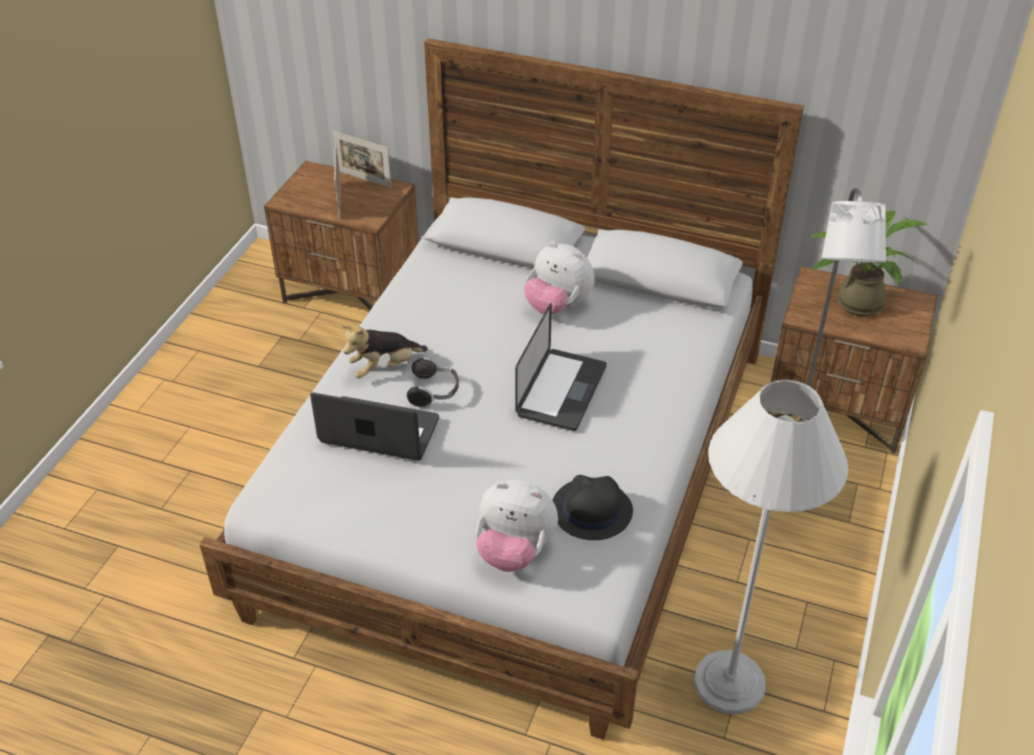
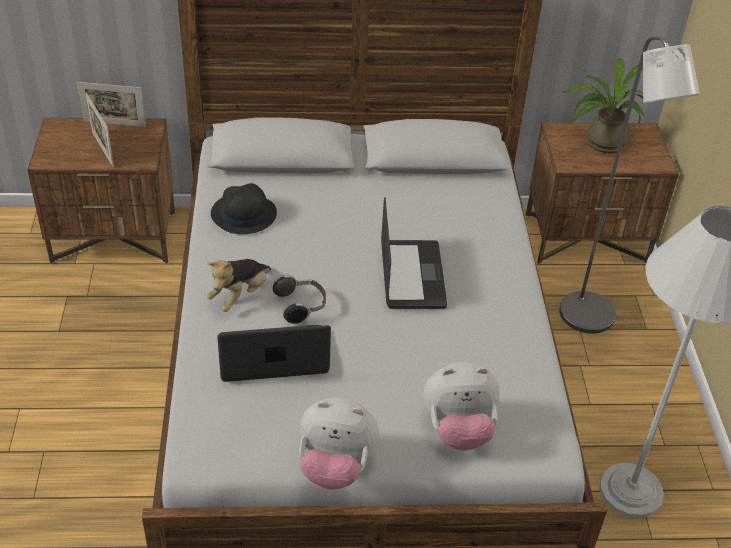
camera: 25 degrees left, 0 degrees up
(557, 306) = (363, 201): plush toy -> plush toy (335, 467)
(591, 510) = (500, 374): black hat -> black hat (243, 214)

